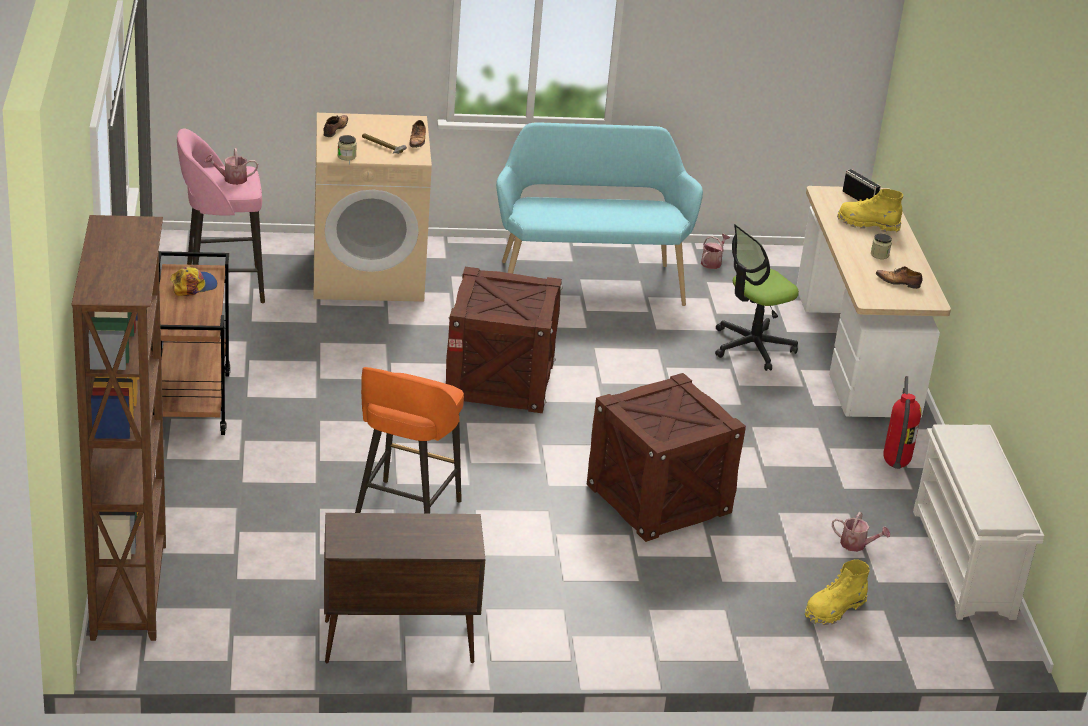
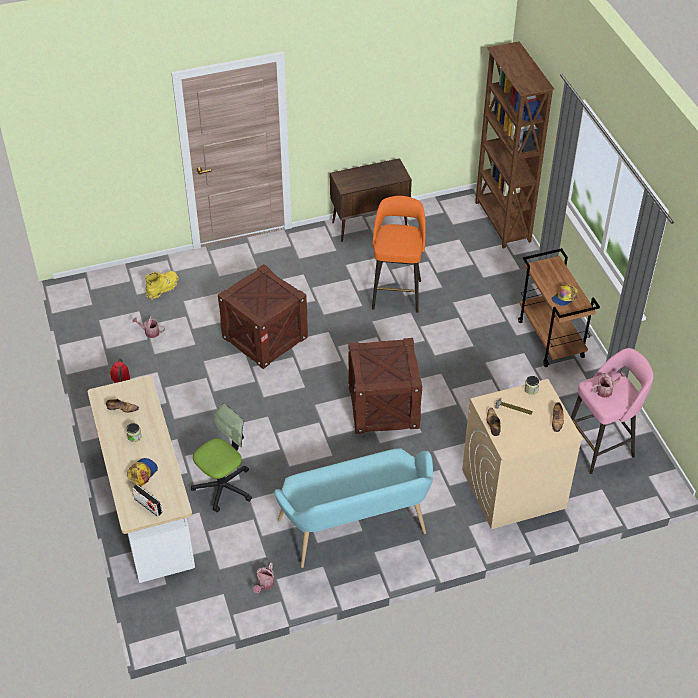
camera: 170 degrees right, 15 degrees up
(868, 224) = (142, 473): yellow boot -> cap
(965, 565) = (89, 333): white shoe rack -> none

